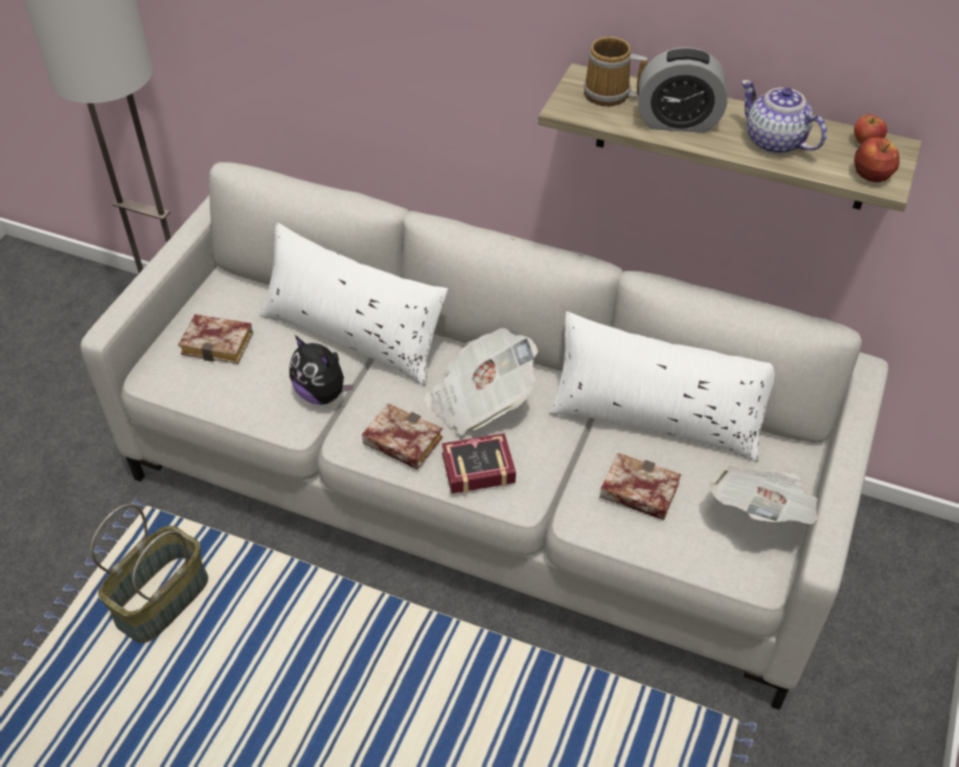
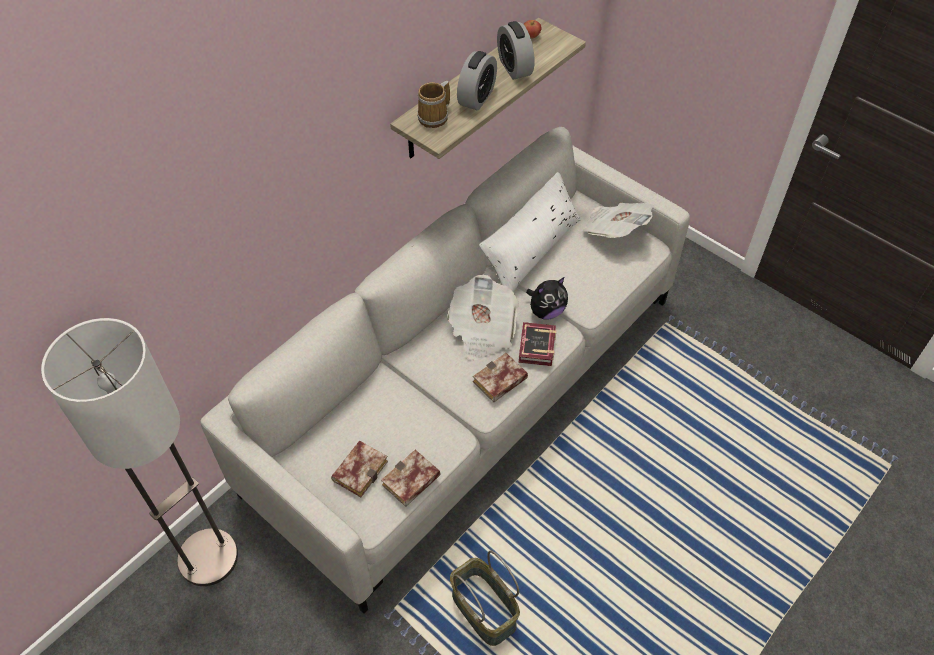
camera: 70 degrees left, 5 degrees up
(322, 393) = (436, 417): plush toy -> plush toy (546, 311)
(353, 334) = (390, 385): white pillow -> none
(635, 492) = (582, 278): book -> book (410, 483)
(775, 142) = (514, 67): teapot -> alarm clock
(871, 175) = (559, 44): apple -> none

